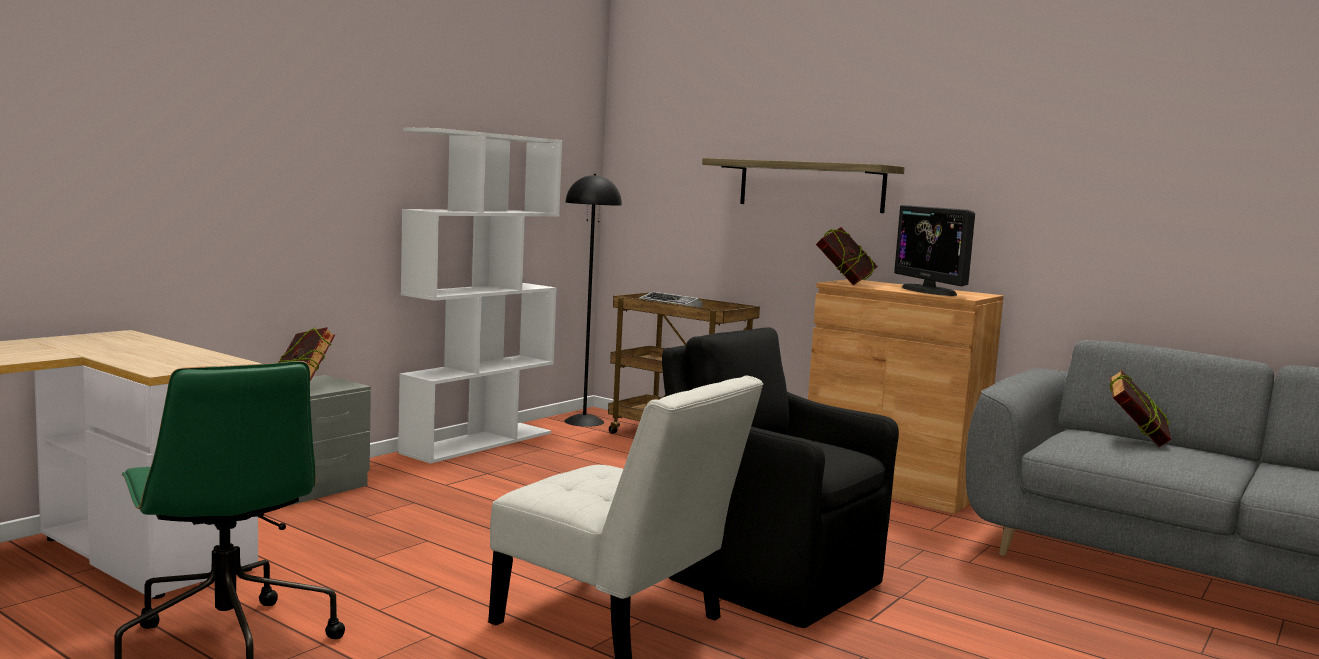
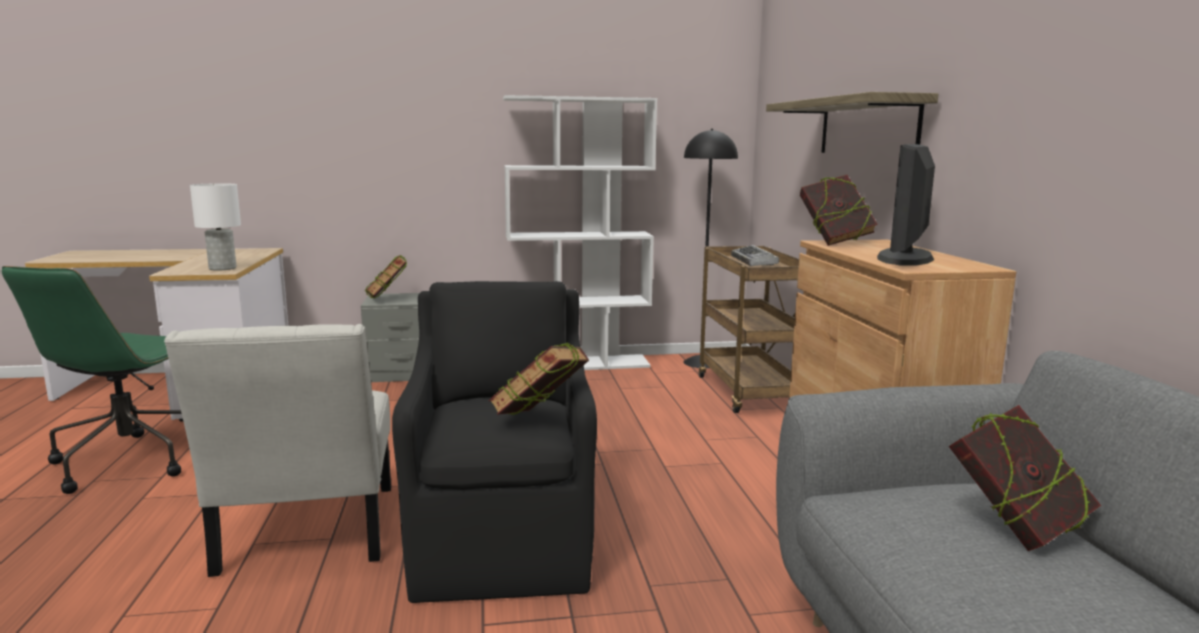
camera: 45 degrees right, 5 degrees up
(206, 359) = (223, 268): none -> white table lamp
(840, 444) = (540, 421): none -> book

